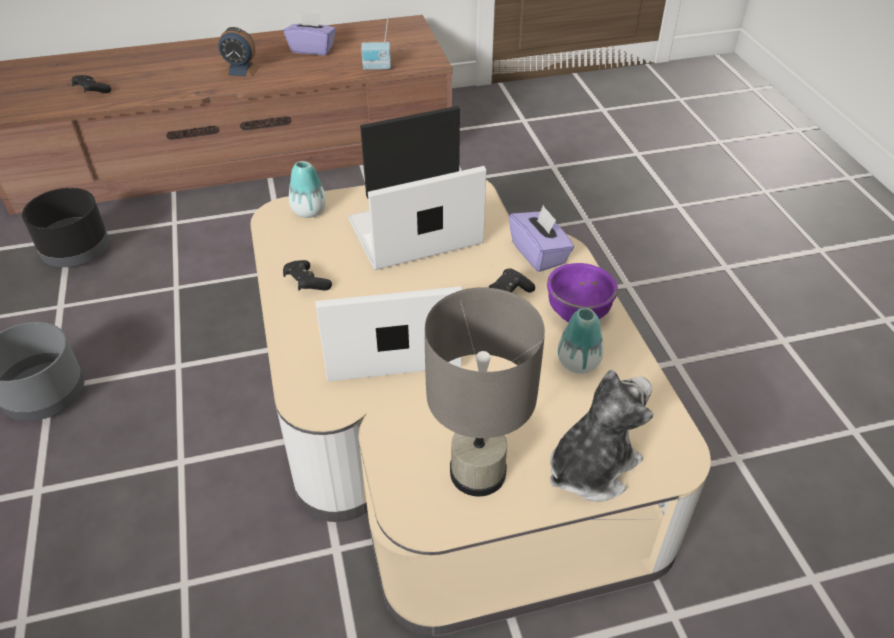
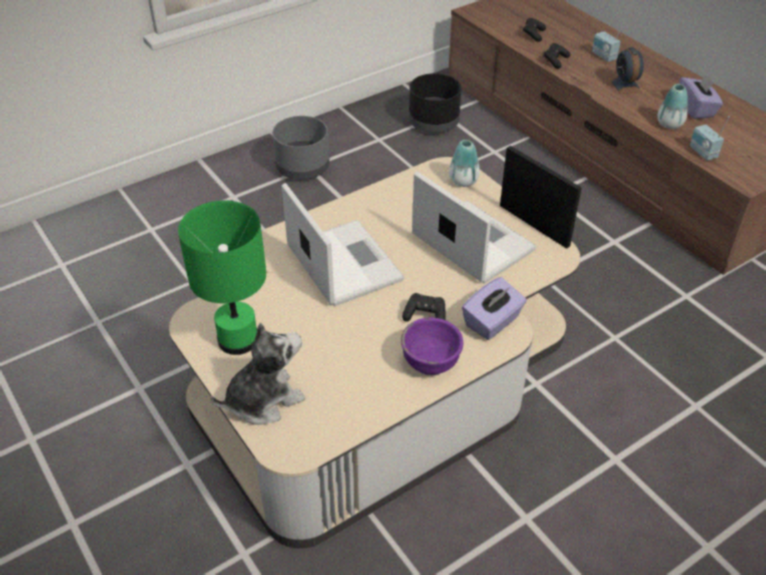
camera: 70 degrees right, 0 degrees up
(180, 66) = (603, 56): none -> radio
(306, 284) = (381, 206): black game controller -> black game controller (555, 61)
(476, 472) = (238, 339): grey table lamp -> green table lamp
(578, 363) = (368, 372): vase -> vase (669, 124)
(591, 467) = (263, 399): plush toy -> plush toy turned 60 degrees counterclockwise

